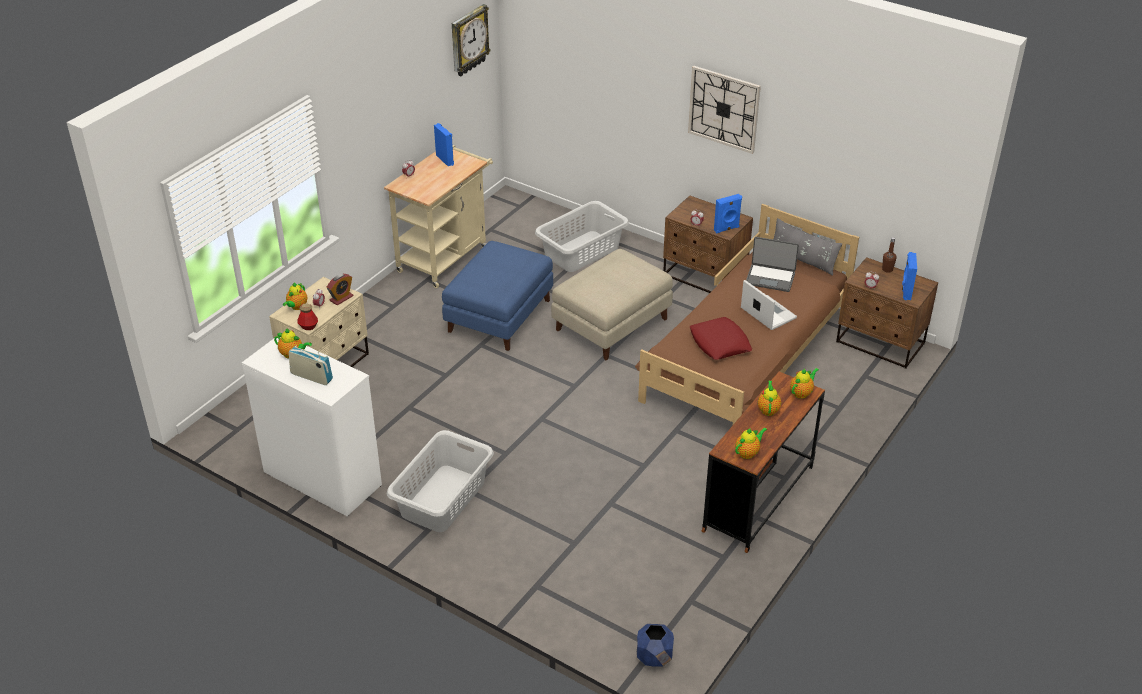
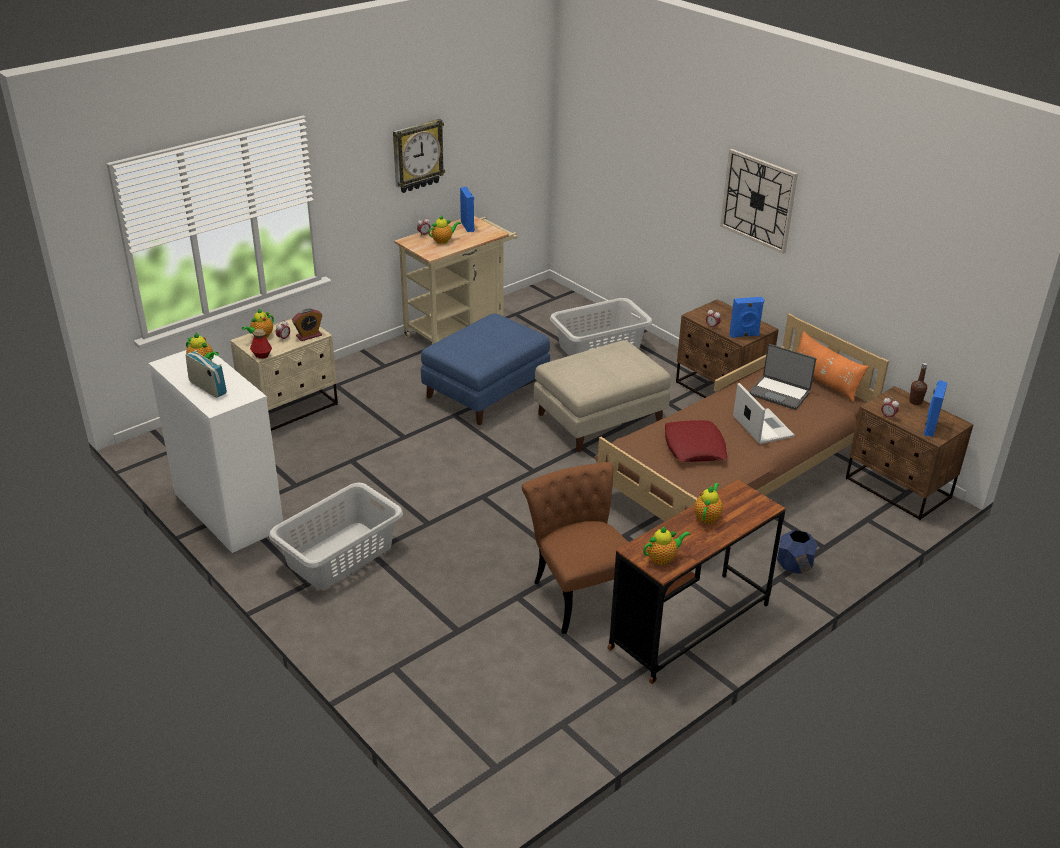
camera: 15 degrees right, 5 degrees down
(468, 40) = (513, 109): wall clock -> wall clock (417, 156)
(654, 657) = (491, 779): blue planter -> blue planter (794, 566)
(658, 487) = (579, 591): none -> brown chair
(802, 260) = (824, 382): grey pillow -> orange pillow
(802, 393) = (756, 506): teapot -> teapot (443, 241)

